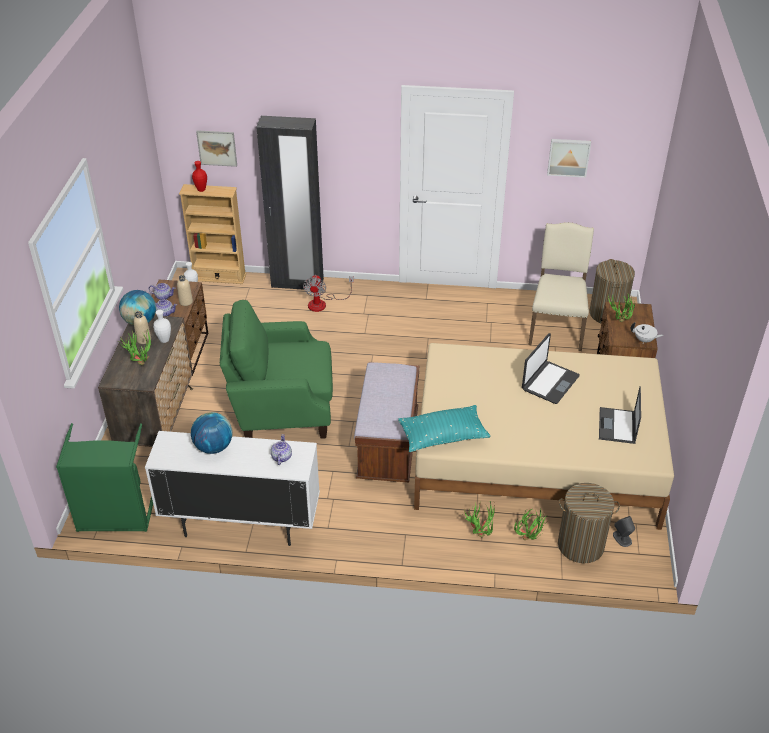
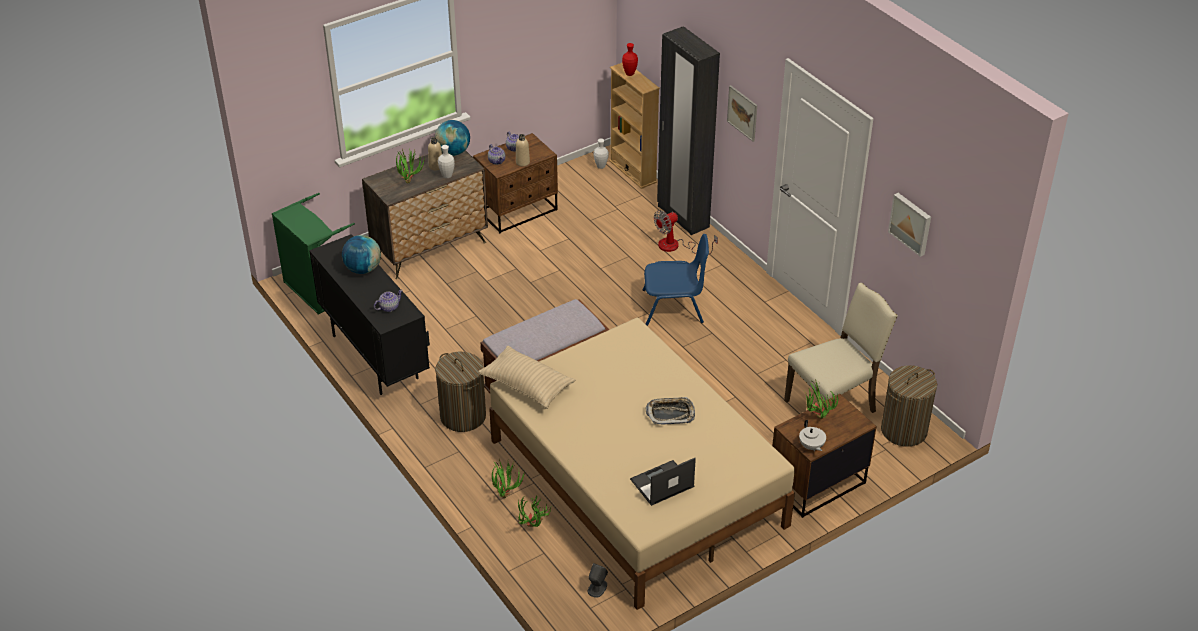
camera: 50 degrees right, 0 degrees up
(217, 148) = (653, 40): picture -> picture (742, 113)
(241, 524) = (374, 357): white cabinet -> black cabinet
(282, 408) = (520, 302): green armchair -> none
(382, 339) = (674, 307): none -> blue chair
(443, 436) = (527, 386): turquoise pillow -> beige pillow
(549, 382) = (670, 413): laptop -> tray
(580, 545) = (559, 564): laundry basket -> laundry basket (463, 416)

